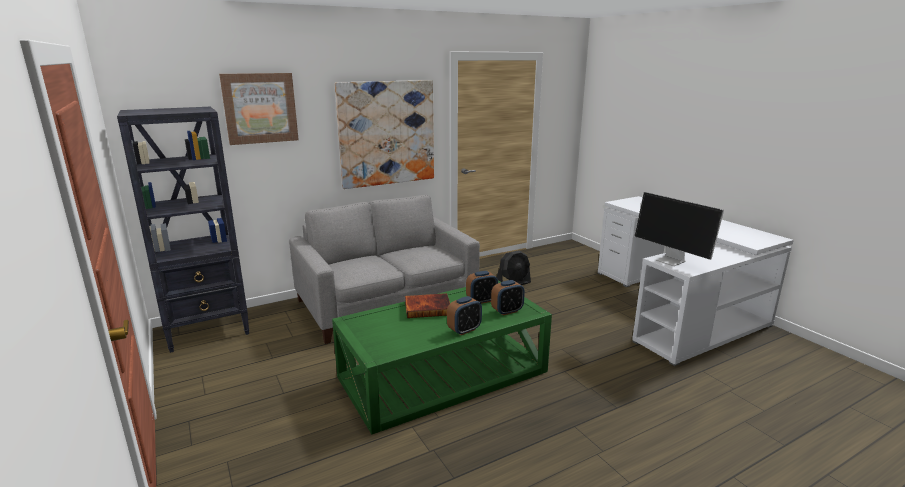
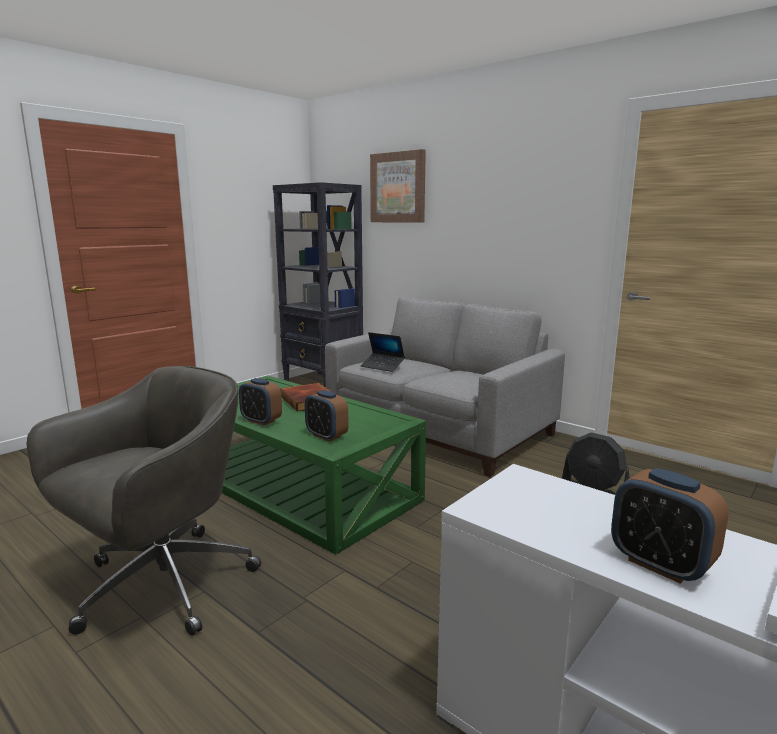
camera: 70 degrees right, 5 degrees down
(371, 270) = (382, 366): none -> laptop
(387, 133) = (518, 223): picture -> none
(481, 300) = (349, 420): alarm clock -> alarm clock (660, 564)
(564, 446) = (160, 586): none -> grey office chair
(671, 261) = (528, 491): monitor -> none

